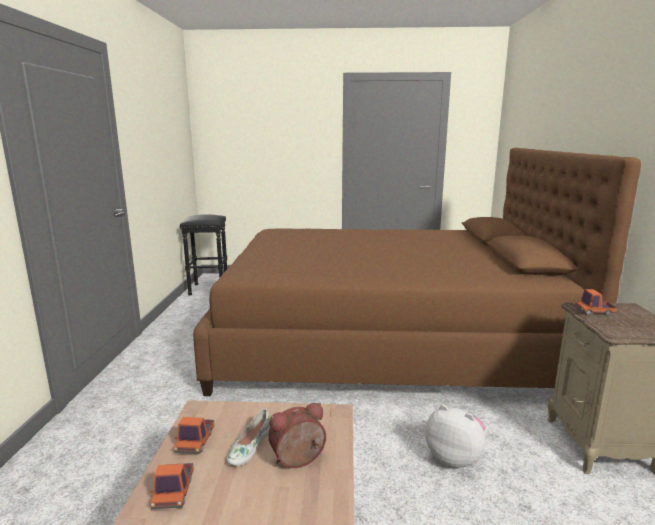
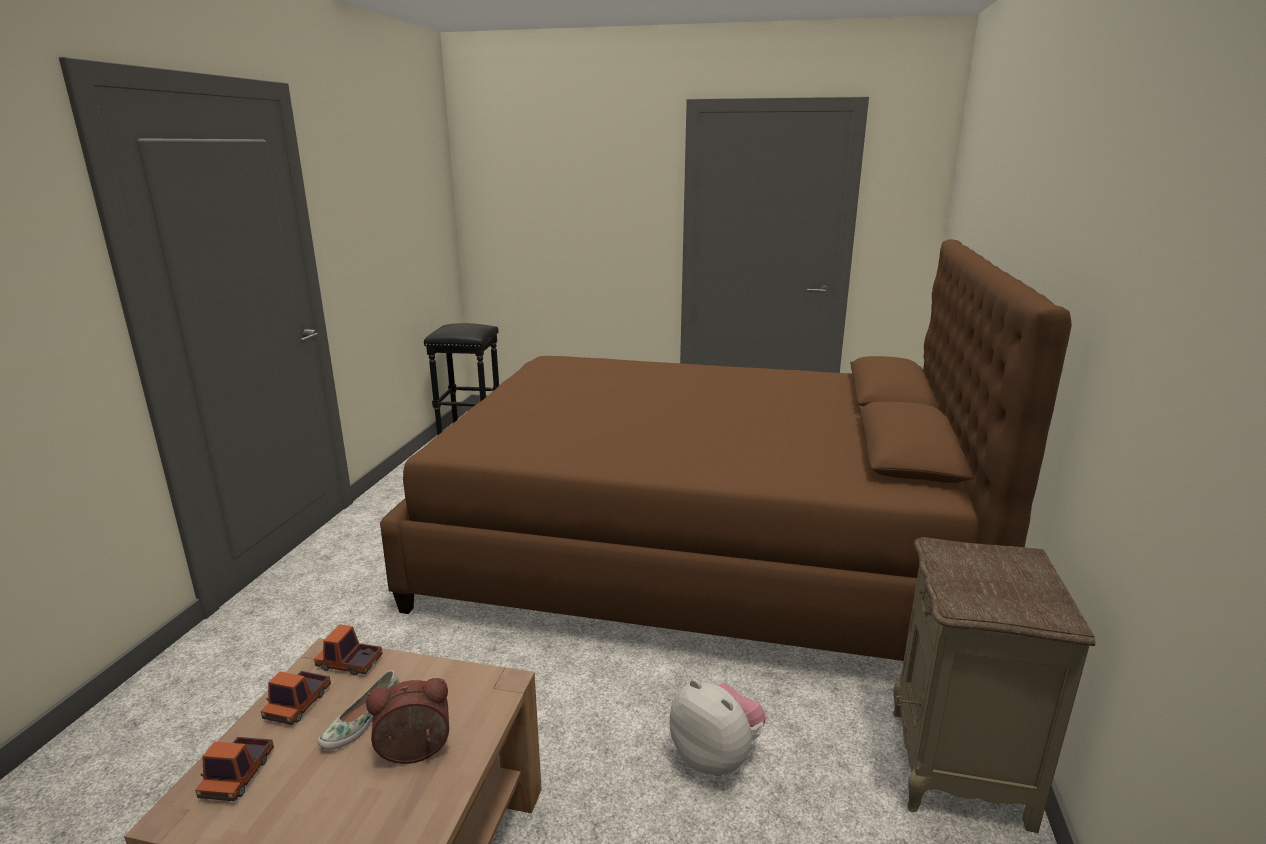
camera: 10 degrees right, 5 degrees up
(594, 311) = (956, 560): toy truck -> toy truck (350, 663)

